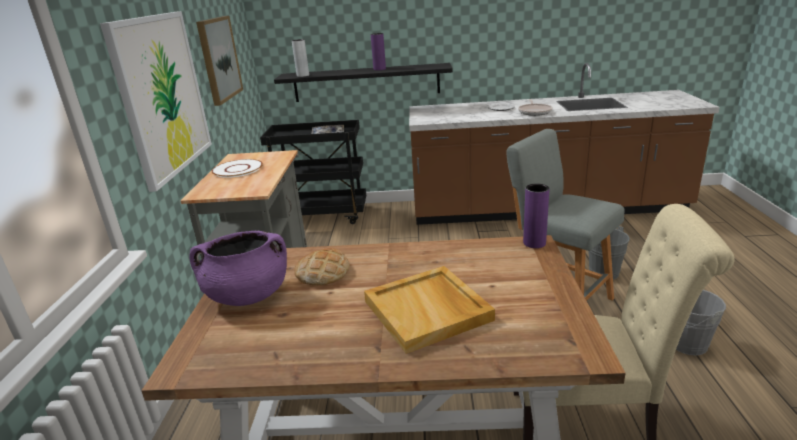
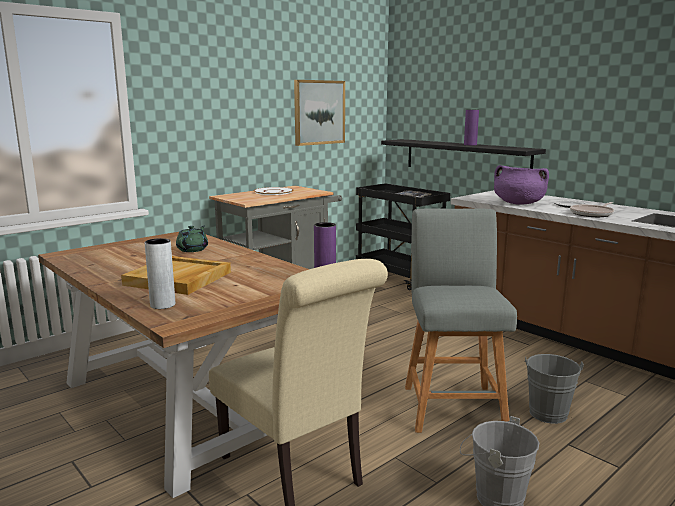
camera: 45 degrees right, 10 degrees down
(162, 95) = (223, 122): picture -> none
(248, 295) = (144, 245): purple cooking pot -> purple cooking pot (518, 203)
(303, 75) = (405, 141): grey vase -> grey vase (163, 305)
(323, 272) = (193, 249): bread -> green teapot

